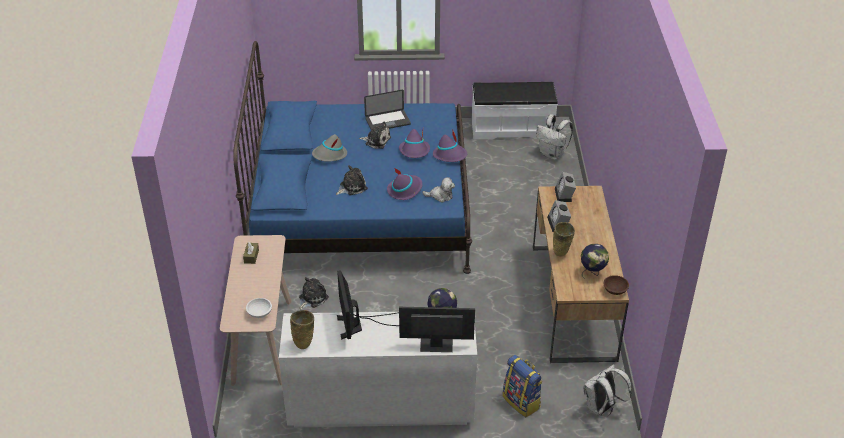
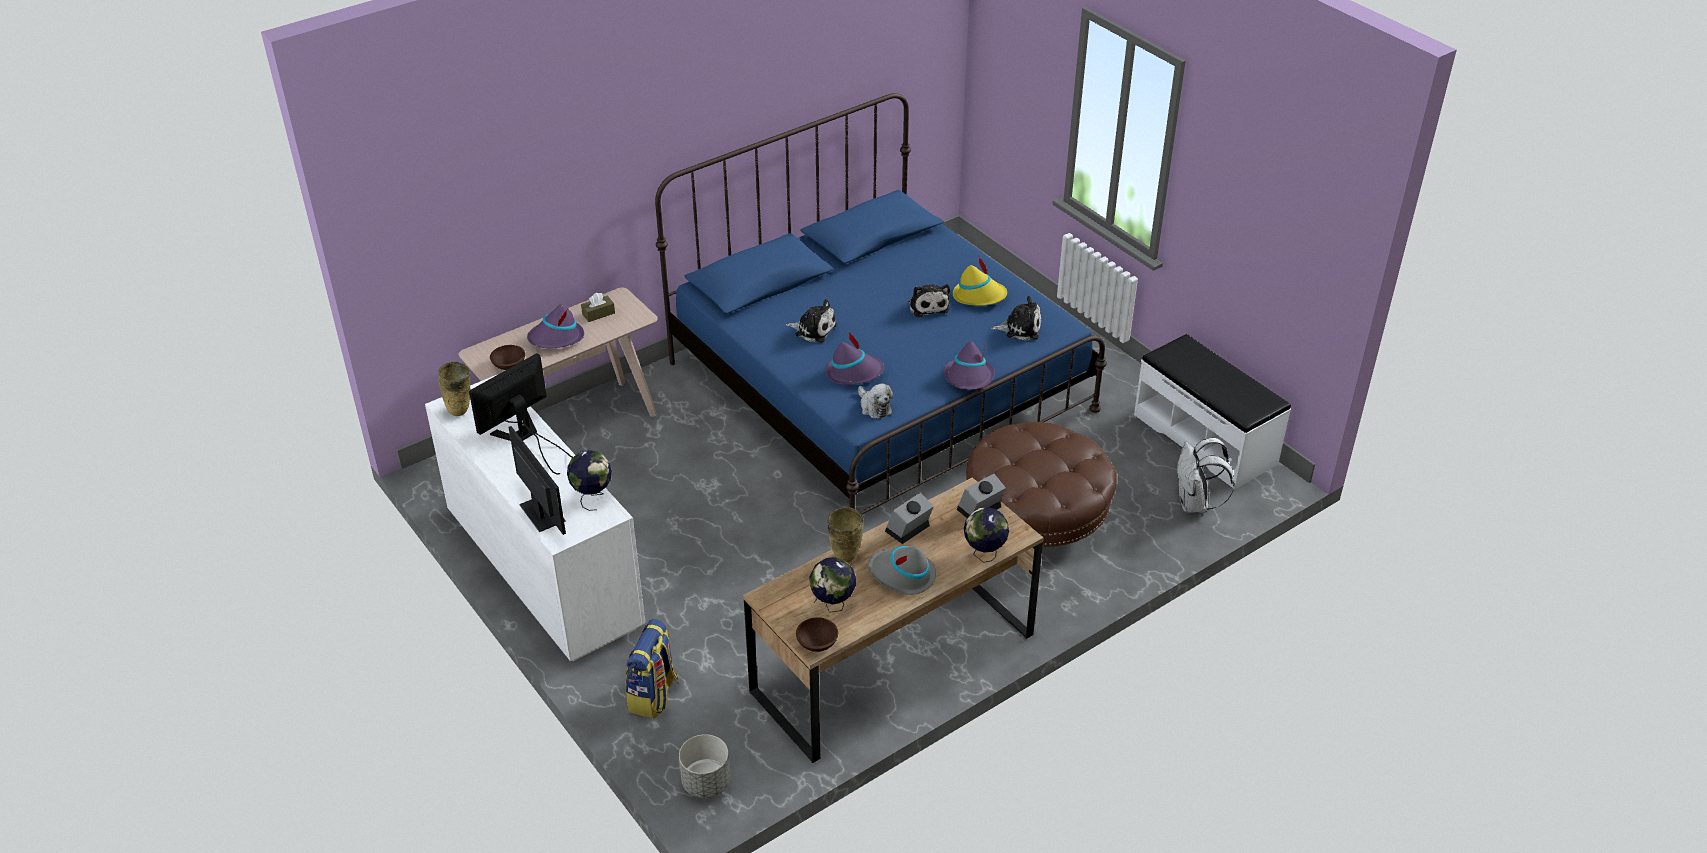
camera: 55 degrees right, 0 degrees up
(259, 313) = (508, 365): white bowl -> brown bowl
(312, 298) = (677, 428): plush toy -> plush toy (1020, 328)
(329, 155) = (857, 284): grey hat -> grey hat (902, 575)
(388, 121) = (979, 296): laptop -> yellow hat
(414, 151) = (943, 345): purple hat -> purple hat (556, 338)
(515, 205) = (1036, 518): none -> brown ottoman
(598, 208) = (984, 555): none -> globe
(601, 408) = (705, 783): white backpack -> grey planter

